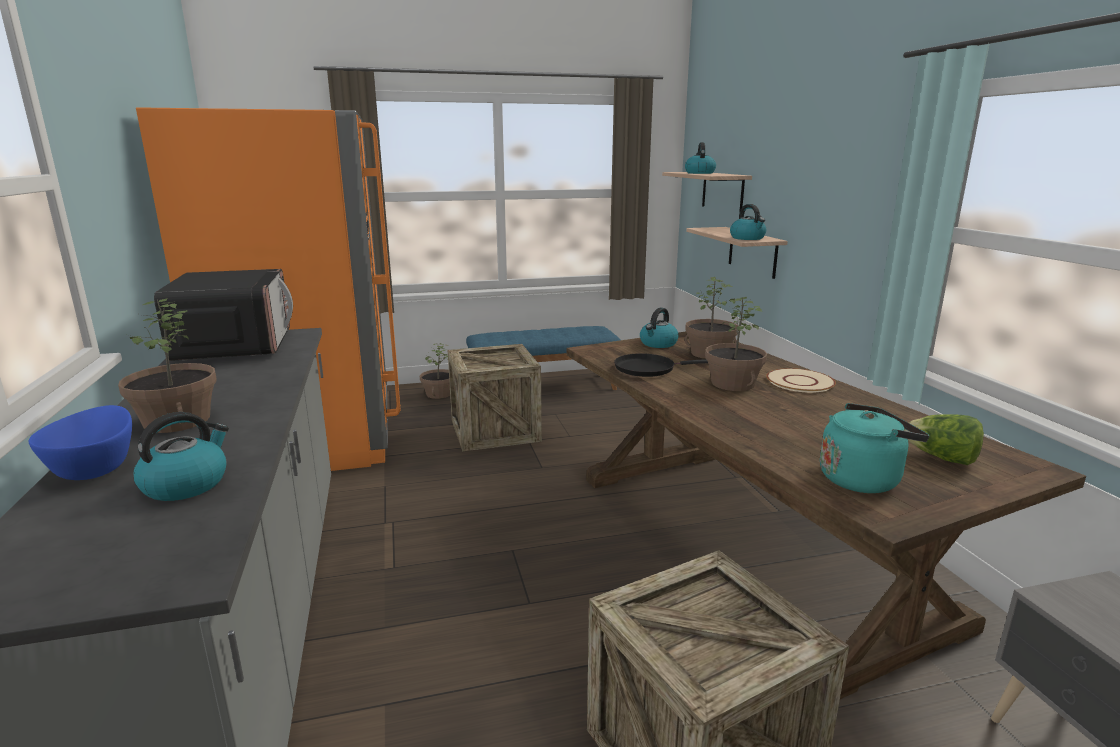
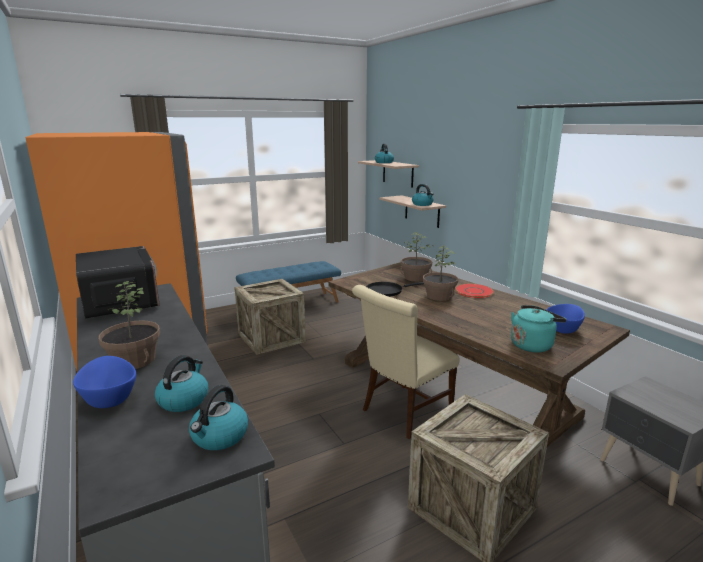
camera: 15 degrees left, 0 degrees up
(438, 394) = (220, 316): potted plant -> none
(646, 570) = (403, 413): none -> beige chair
(658, 344) = (382, 274): kettle -> kettle (219, 436)
(799, 381) = (473, 291): beige plate -> red plate
(941, 458) = (564, 329): lettuce -> blue bowl

